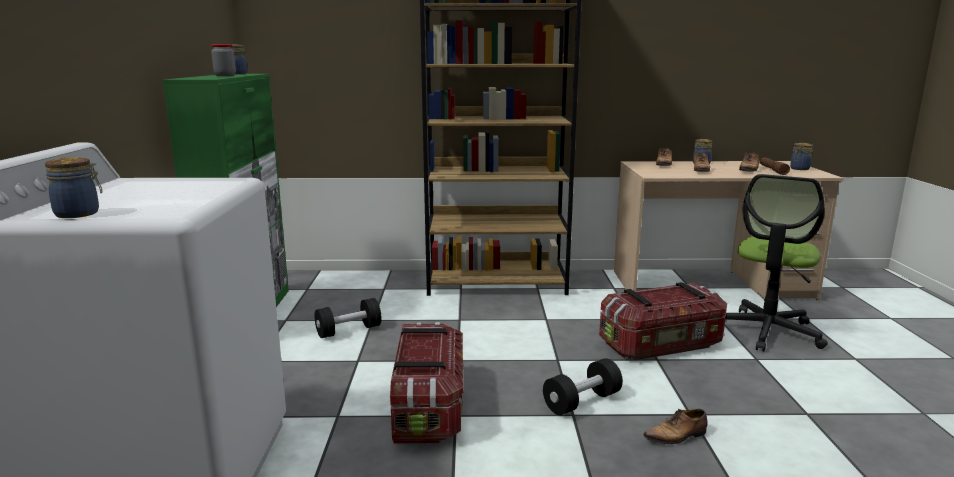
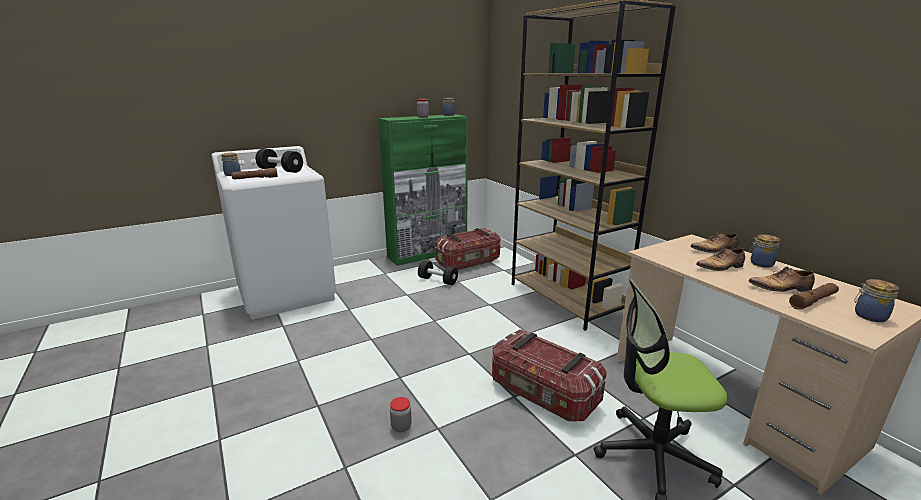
camera: 60 degrees right, 5 degrees up
(176, 204) = (255, 178): none -> brown flashlight
(429, 406) = (374, 329): storage box -> storage box (469, 262)
(582, 401) = (419, 377): black dumbbell -> black dumbbell (280, 170)
(677, 436) = (401, 427): shoe -> jar

